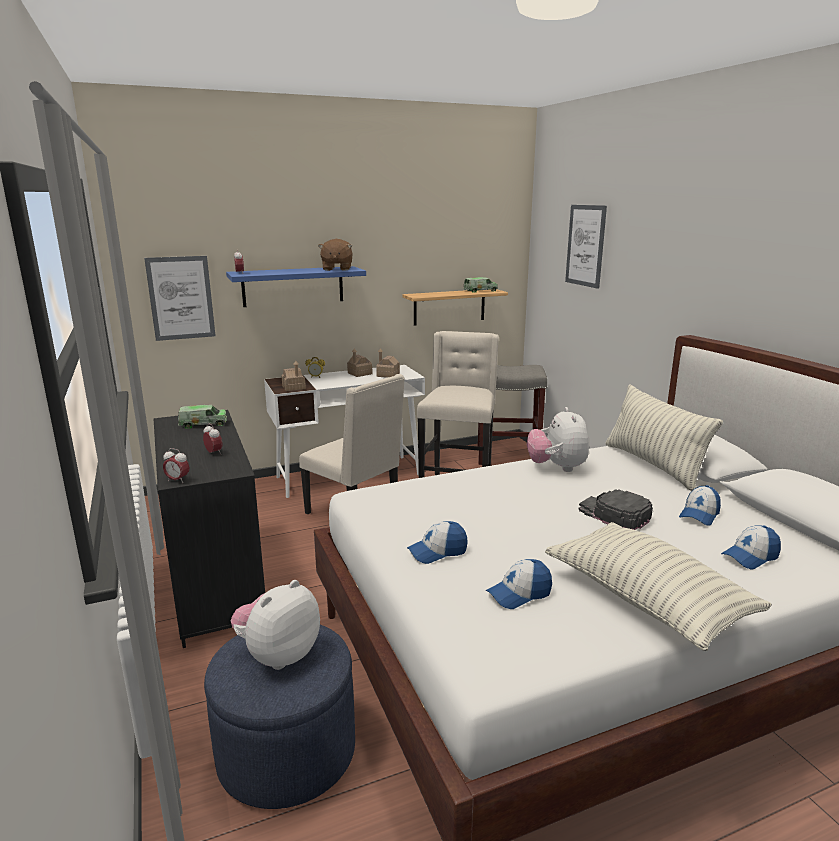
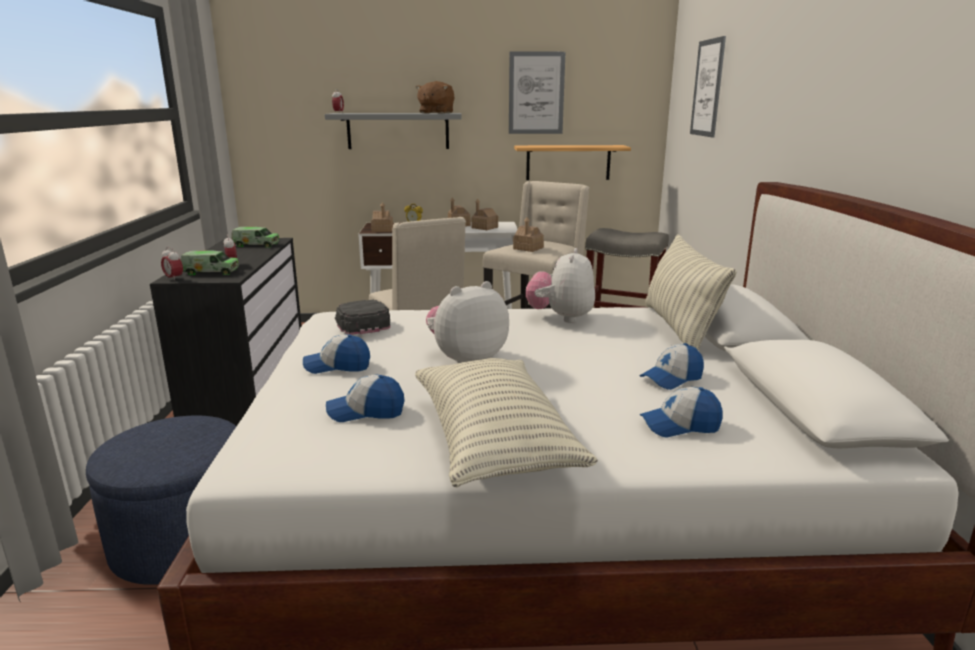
camera: 20 degrees right, 0 degrees up
(181, 298) = (291, 137): picture -> picture (536, 93)
(278, 655) = (170, 439): plush toy -> plush toy (466, 360)
(293, 286) = (398, 131): blue shelf -> grey shelf
(457, 396) = (528, 248): none -> toy house
(480, 291) = (602, 145): toy truck -> toy truck (211, 272)
(614, 514) = (565, 363): black cap -> black cap (360, 322)

